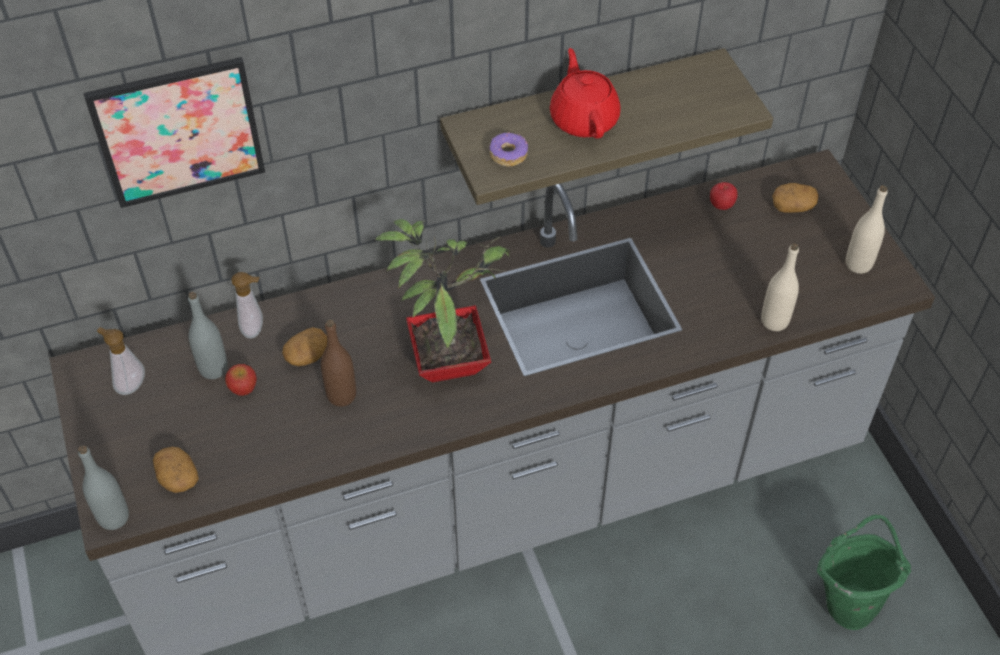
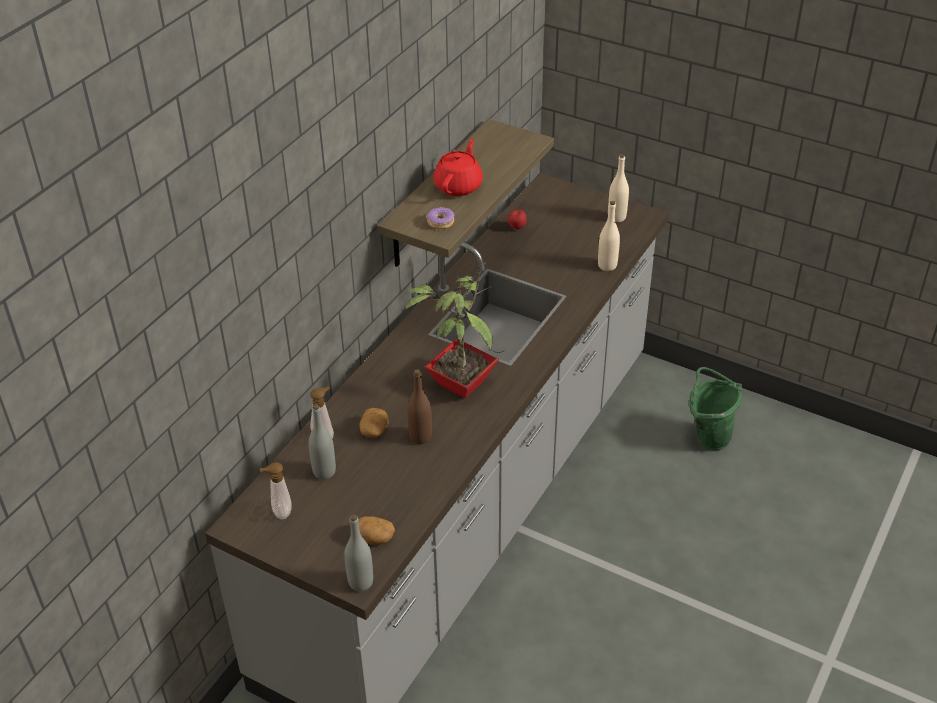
camera: 40 degrees left, 10 degrees down
(178, 132) = (262, 292): picture -> none
(243, 389) = (357, 470): apple -> none
(584, 119) = (459, 185): red teapot -> red teapot turned 75 degrees clockwise
(793, 206) = (553, 208): potato -> none

